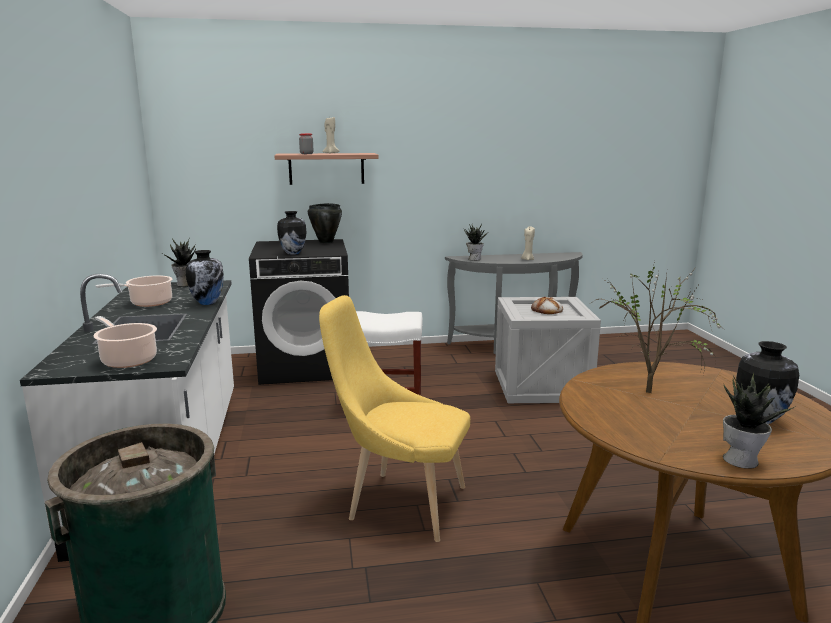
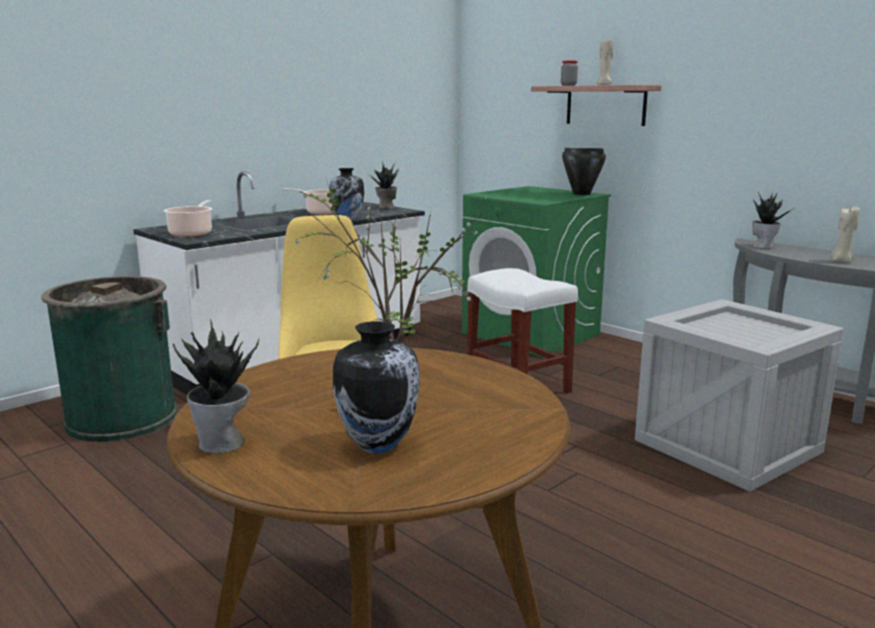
camera: 55 degrees right, 0 degrees up
(292, 253) = (508, 196): vase -> none
(306, 366) = (531, 334): black washing machine -> green washing machine
(547, 310) = (747, 329): bread -> none

